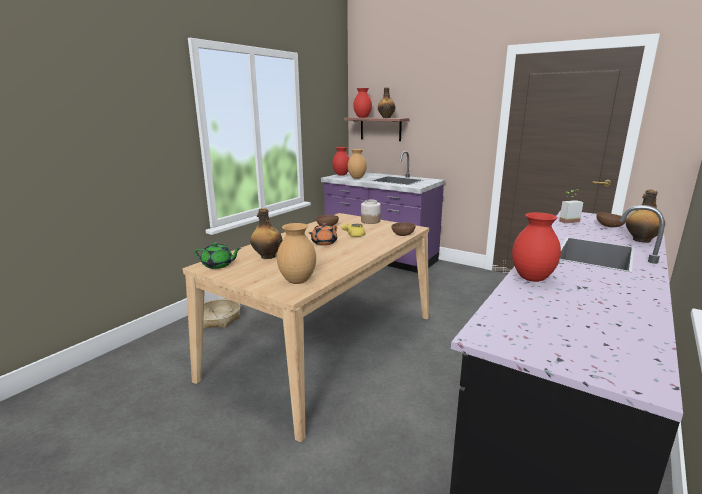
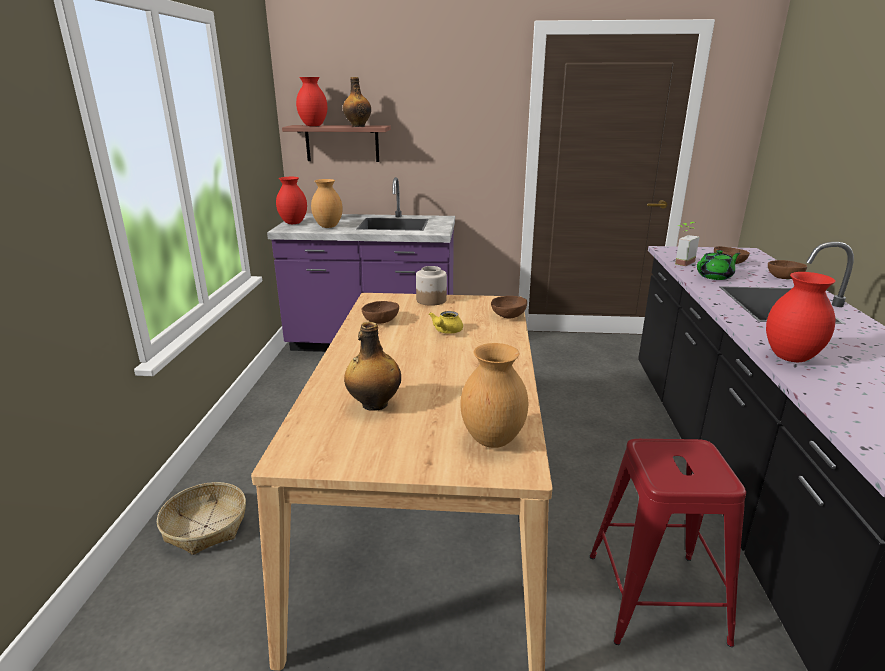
camera: 30 degrees left, 5 degrees up
(218, 265) = (314, 447): green teapot -> green teapot (715, 276)
(323, 243) = (423, 355): orange teapot -> none
(413, 431) = (654, 597): none -> red stool
(640, 240) = (783, 277): bottle -> brown bowl

